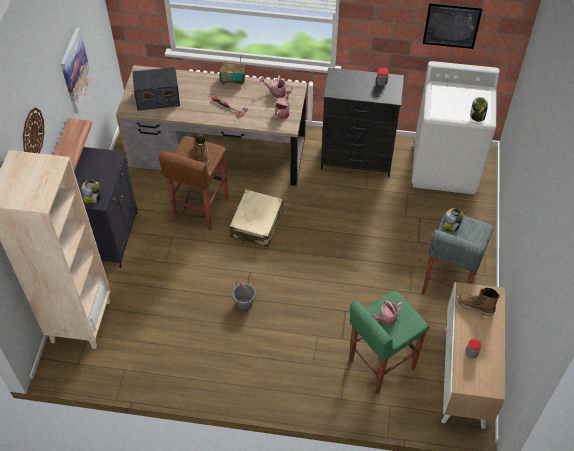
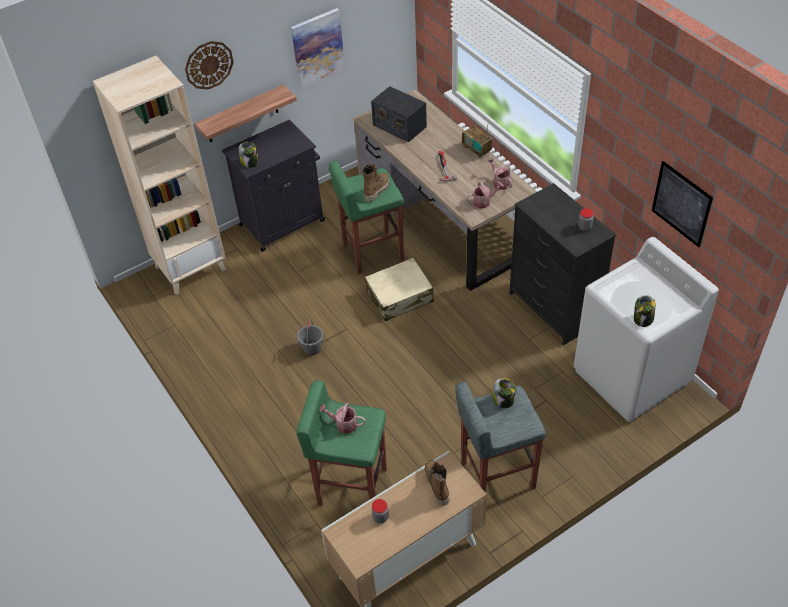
camera: 50 degrees right, 5 degrees down
(200, 208) = (372, 252): brown stool -> green stool

